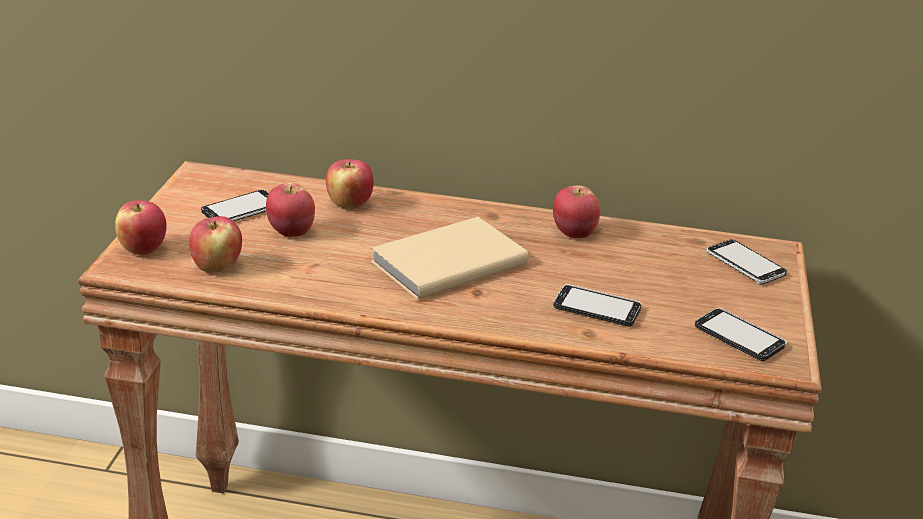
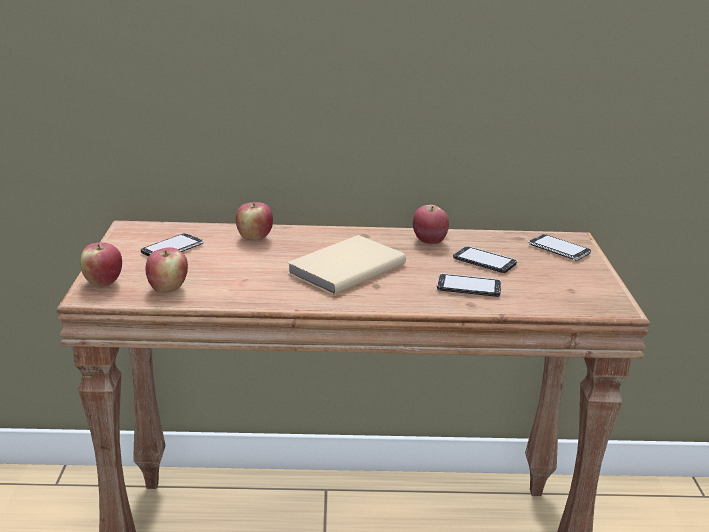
camera: 10 degrees left, 5 degrees down
(291, 232) = (217, 259): apple -> none
(739, 337) = (578, 295): phone -> phone (484, 261)

